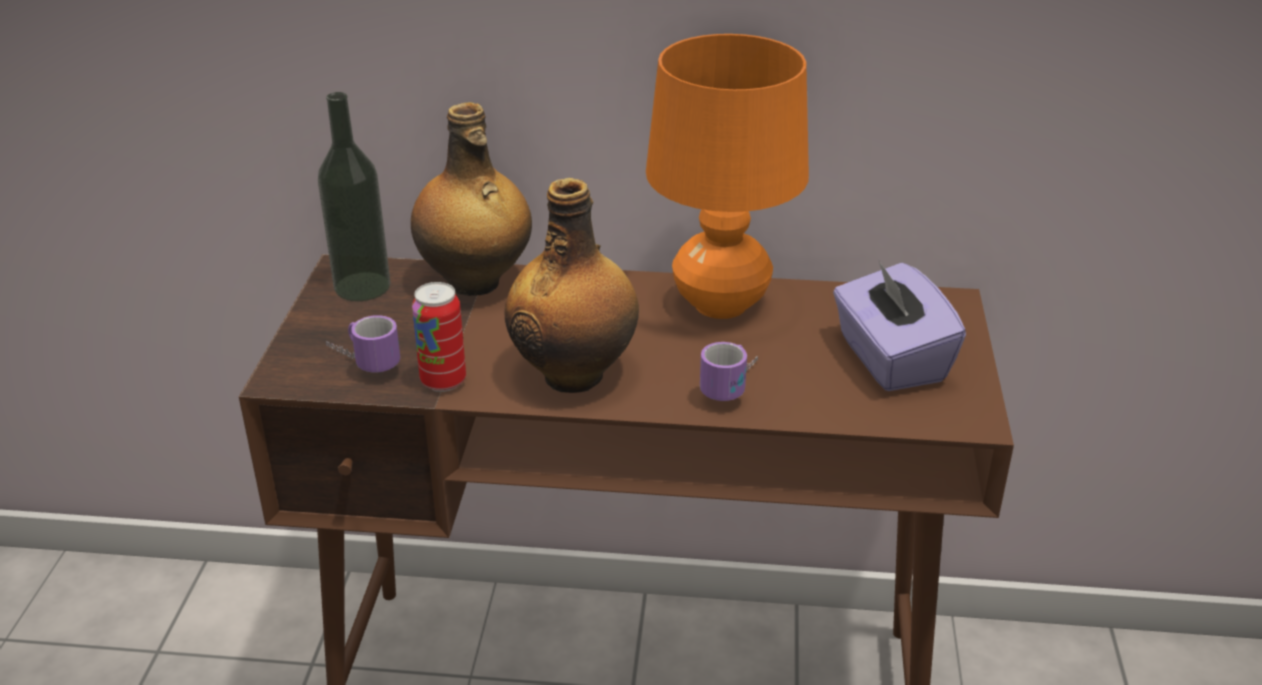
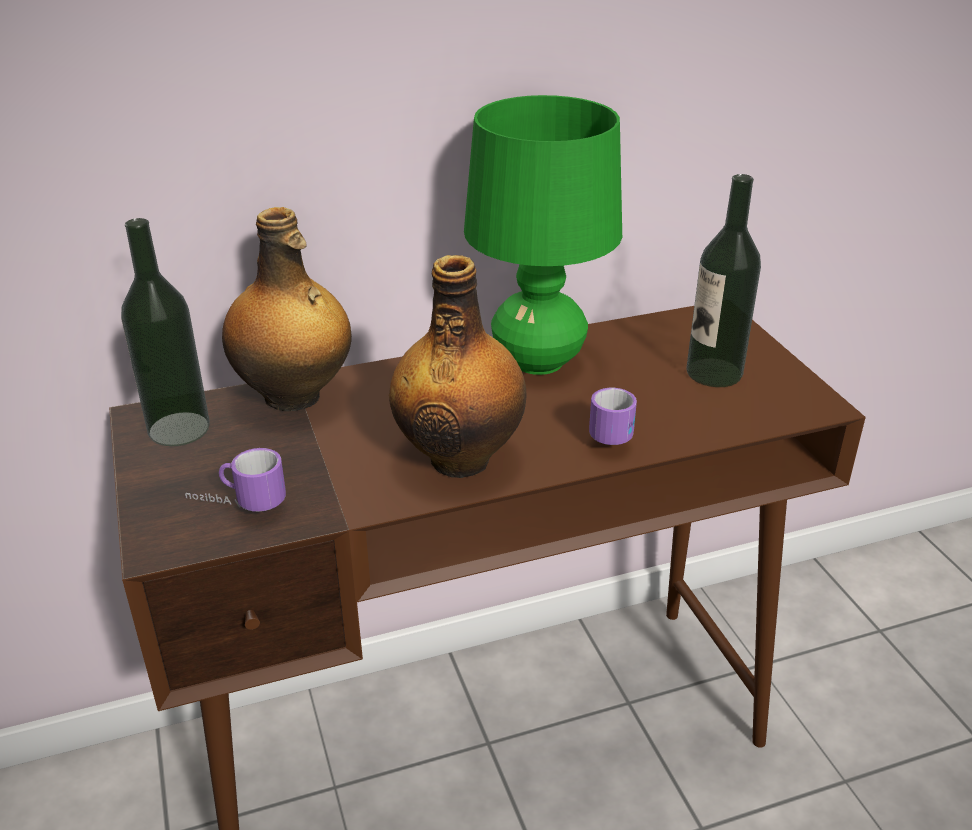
camera: 25 degrees left, 0 degrees up
(443, 381) = (337, 500): can -> none
(721, 304) = (538, 361): orange table lamp -> green table lamp
(889, 359) = (714, 372): purple tissue box -> bottle

